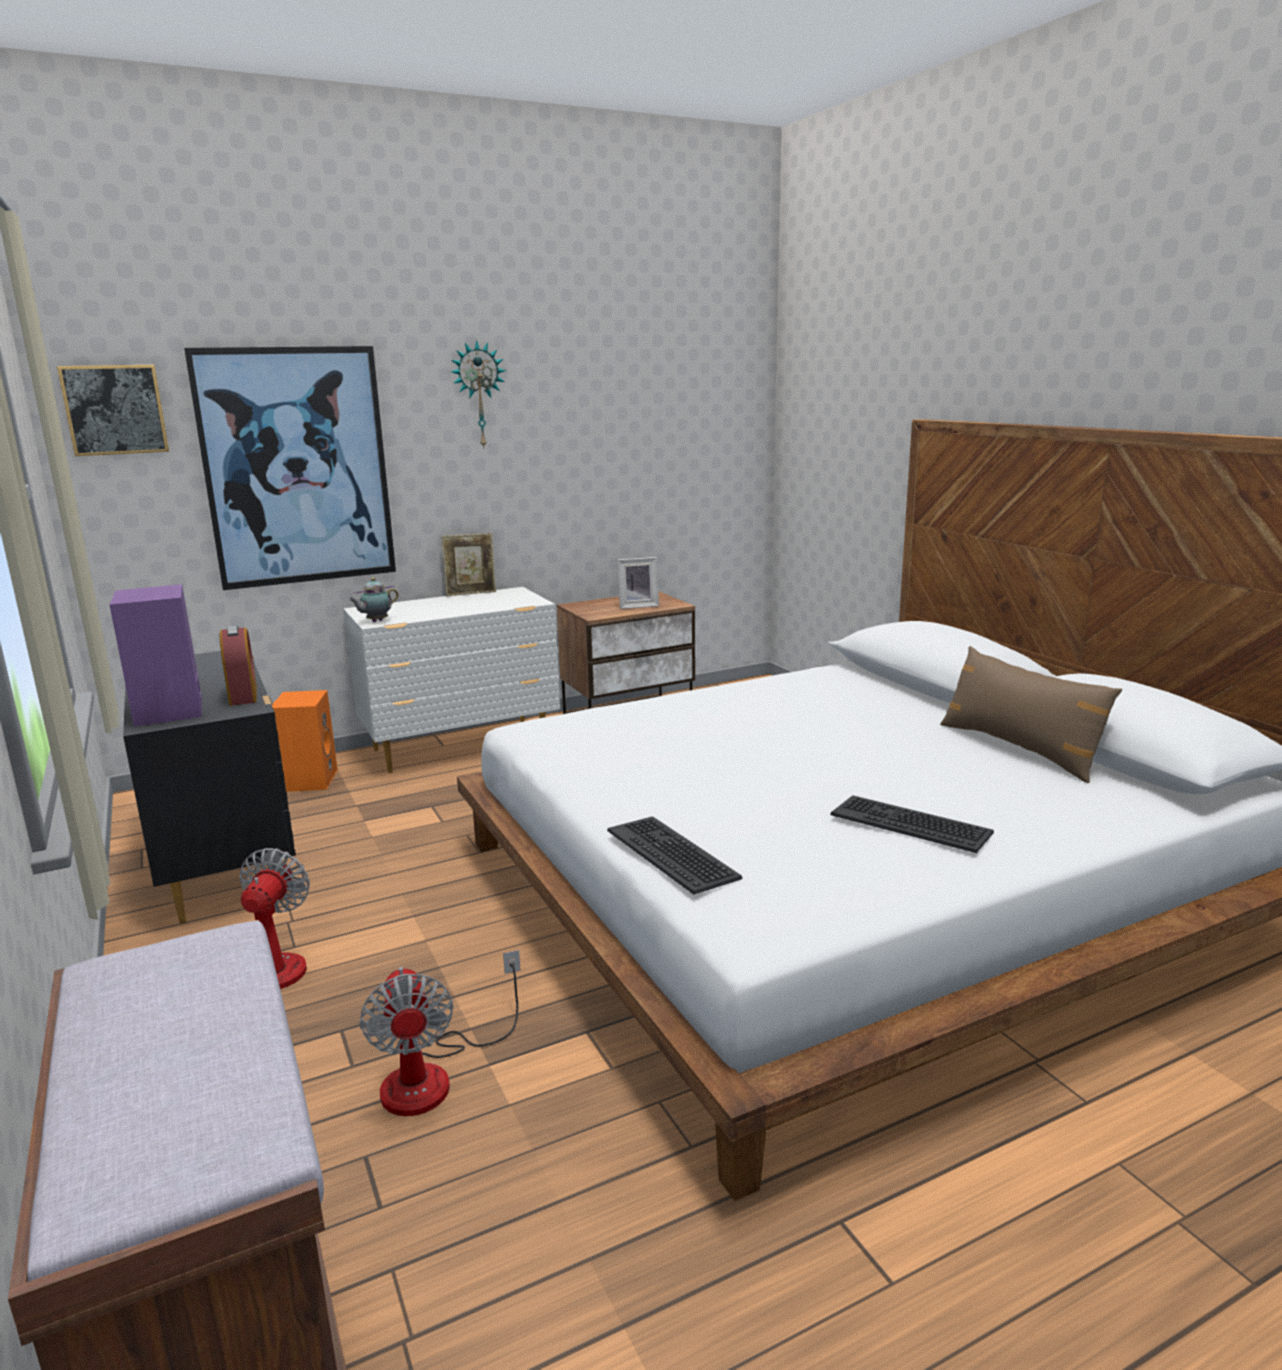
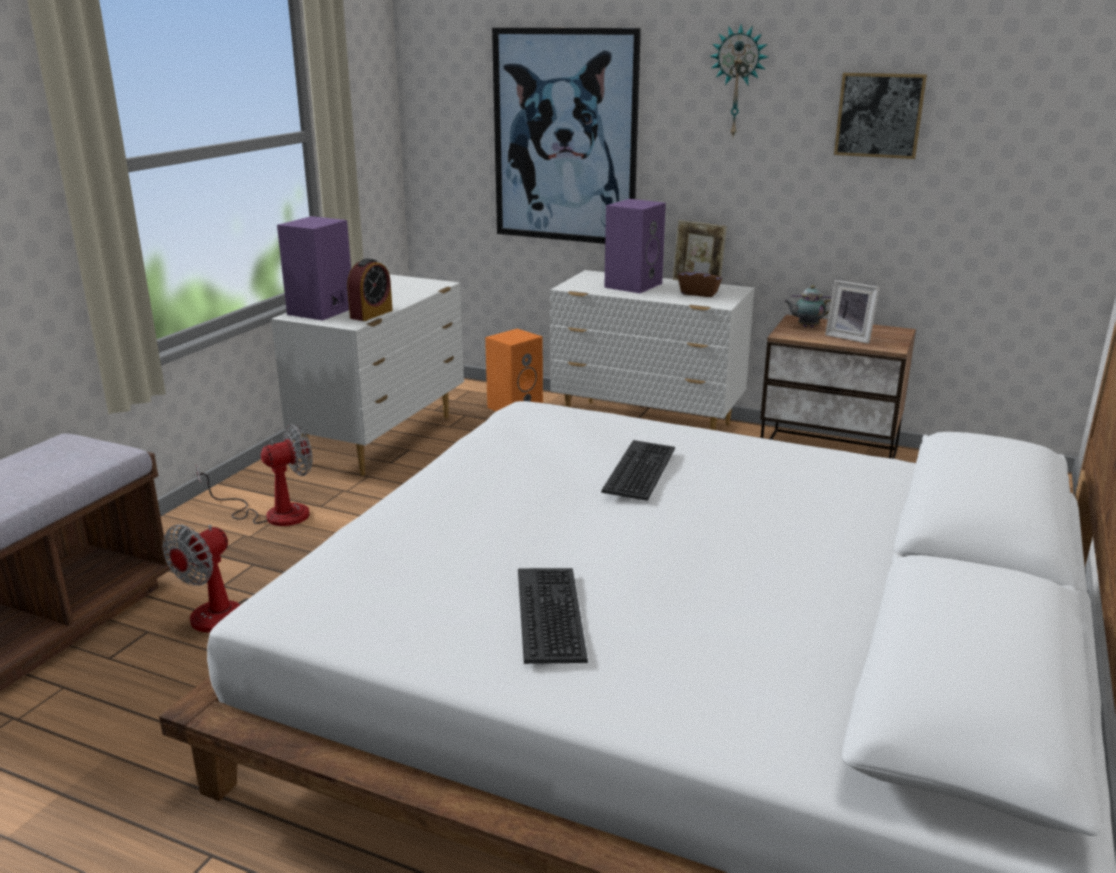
camera: 50 degrees right, 5 degrees up
(115, 410) = (445, 77): picture -> picture (879, 115)
(225, 862) = (383, 439): black dresser -> white dresser
(376, 621) = (572, 286): teapot -> teapot (806, 326)
(425, 607) = (633, 285): none -> purple speaker
(497, 600) = (699, 293): none -> brown tissue box
(672, 854) = (367, 533): keyboard -> keyboard (641, 470)
(1019, 749) = (853, 626): brown pillow -> none

